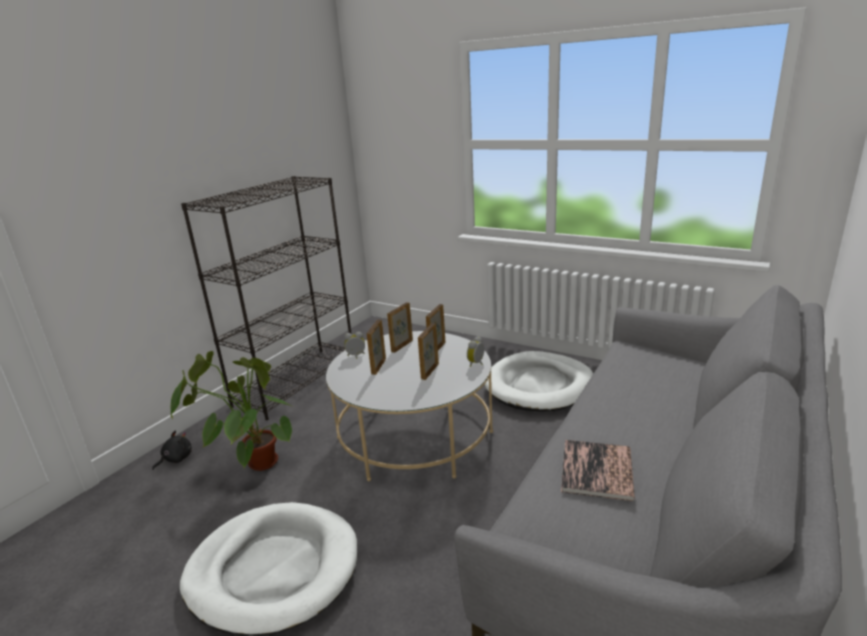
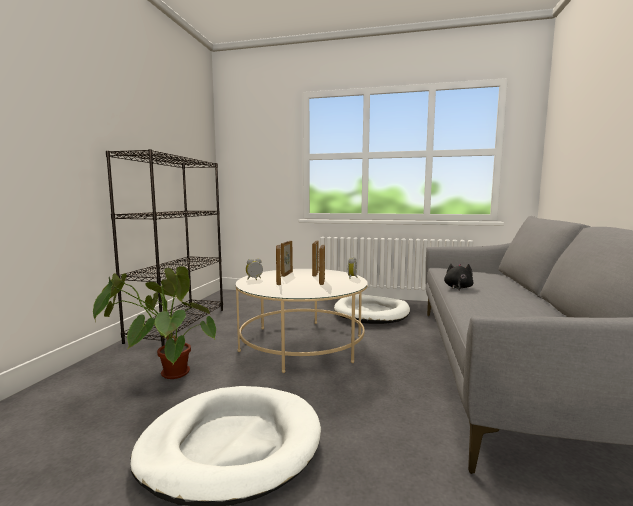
camera: 20 degrees left, 15 degrees down
(176, 459) = (77, 381): black plush toy -> black plush toy (458, 288)
(597, 470) = (500, 307): book -> none

